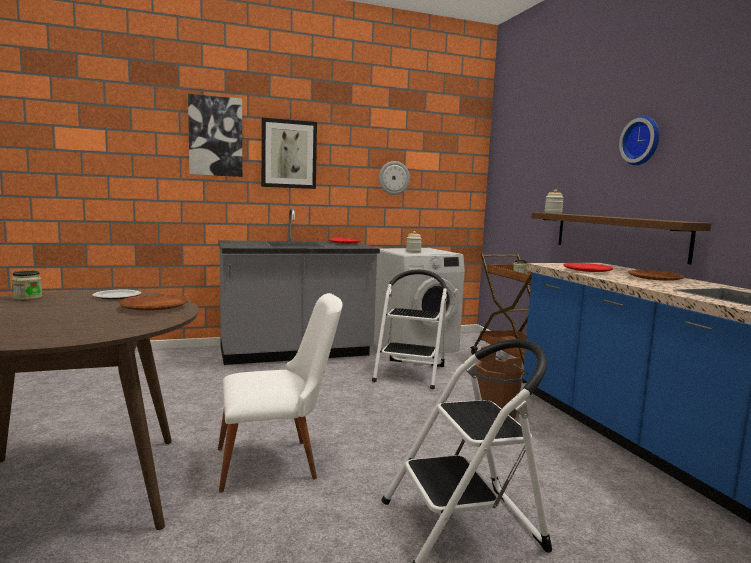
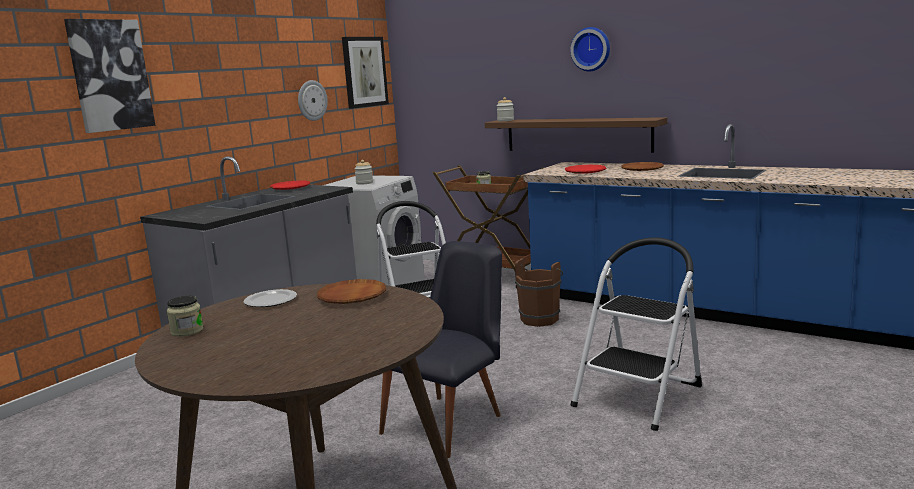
camera: 35 degrees left, 5 degrees up
(278, 463) = (451, 420): white chair -> black chair
(288, 154) = (200, 87): picture -> picture (364, 72)

